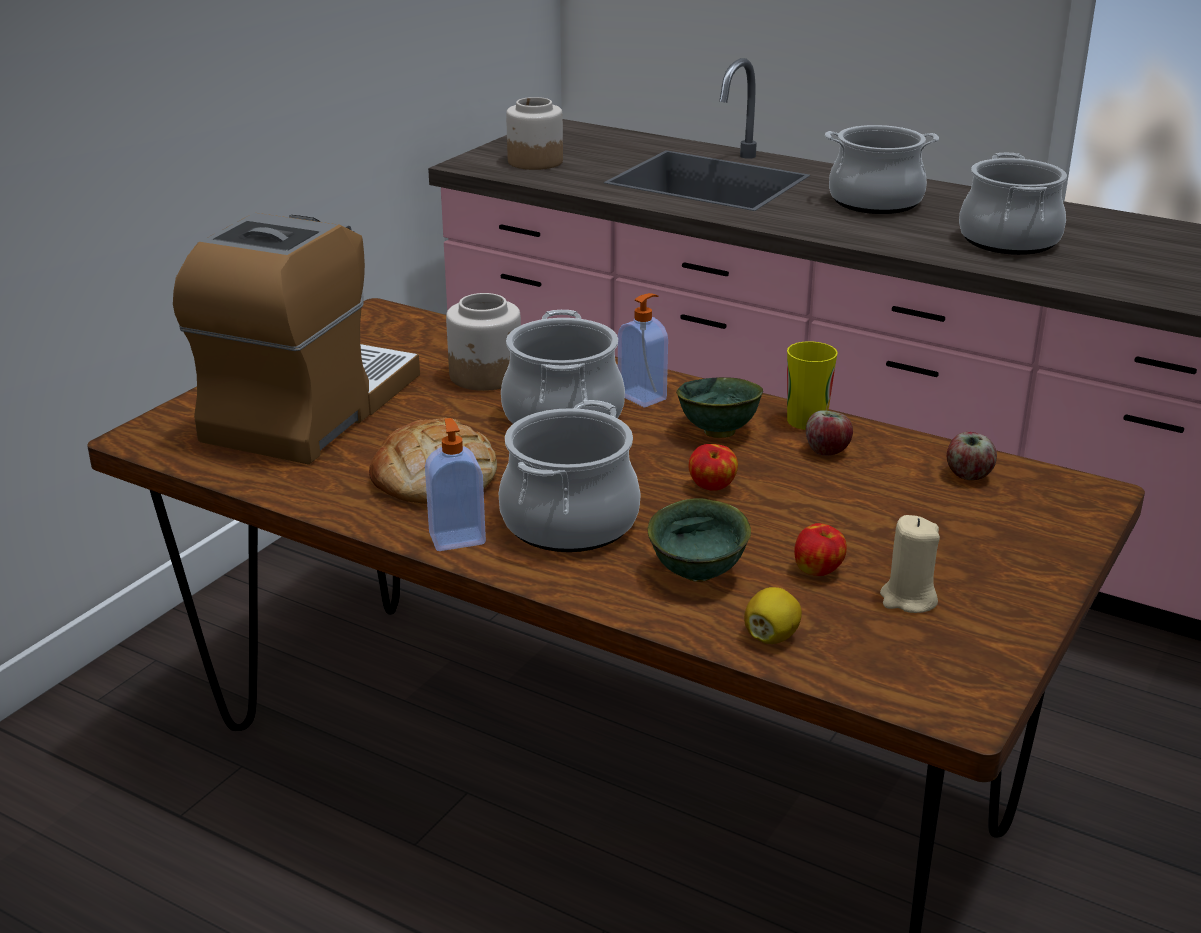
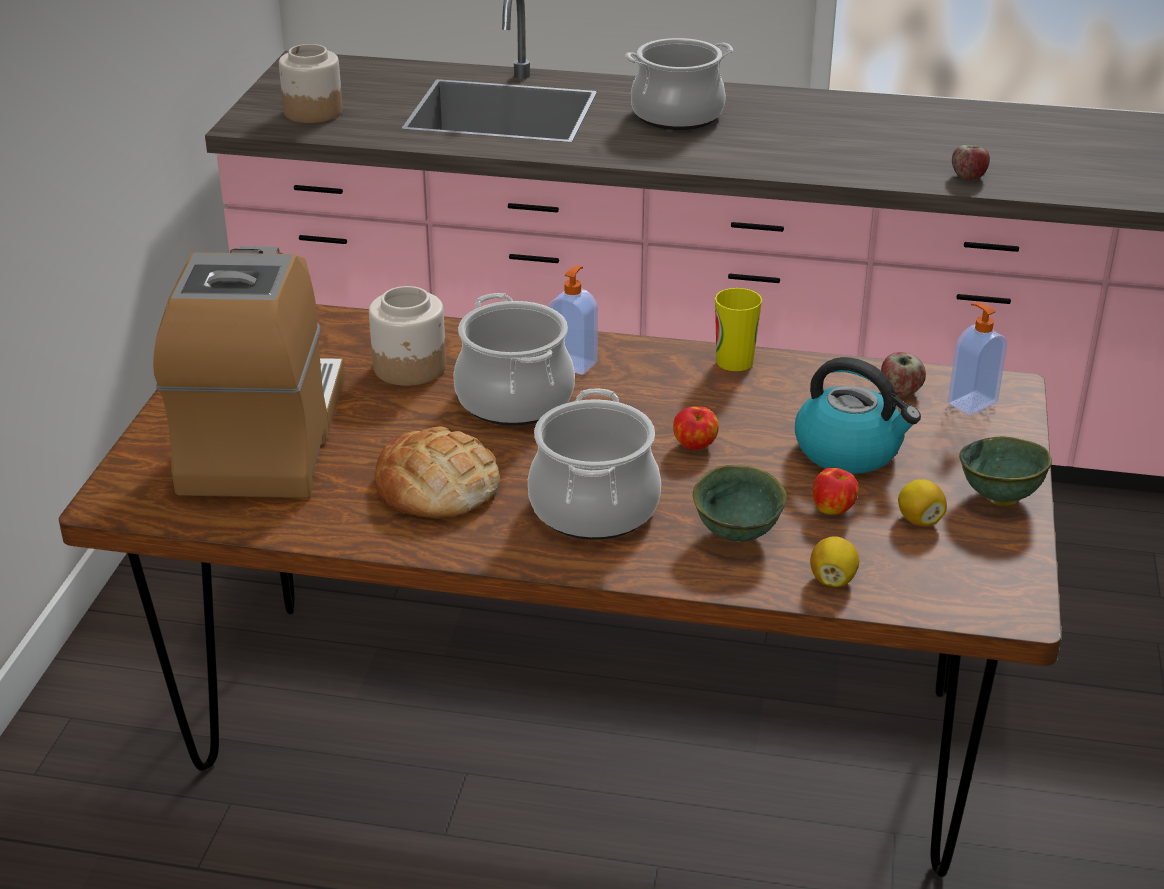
camera: 20 degrees left, 5 degrees up
(457, 538) = (503, 545): soap dispenser -> soap dispenser (971, 402)
(717, 432) = (664, 389): green bowl -> green bowl (999, 498)
(827, 451) = (770, 389): apple -> apple (968, 176)
(874, 520) = (850, 451): none -> kettle
(908, 599) = (919, 520): beige candle -> lemon
(1008, 240) = (820, 143): cooking pot -> none

